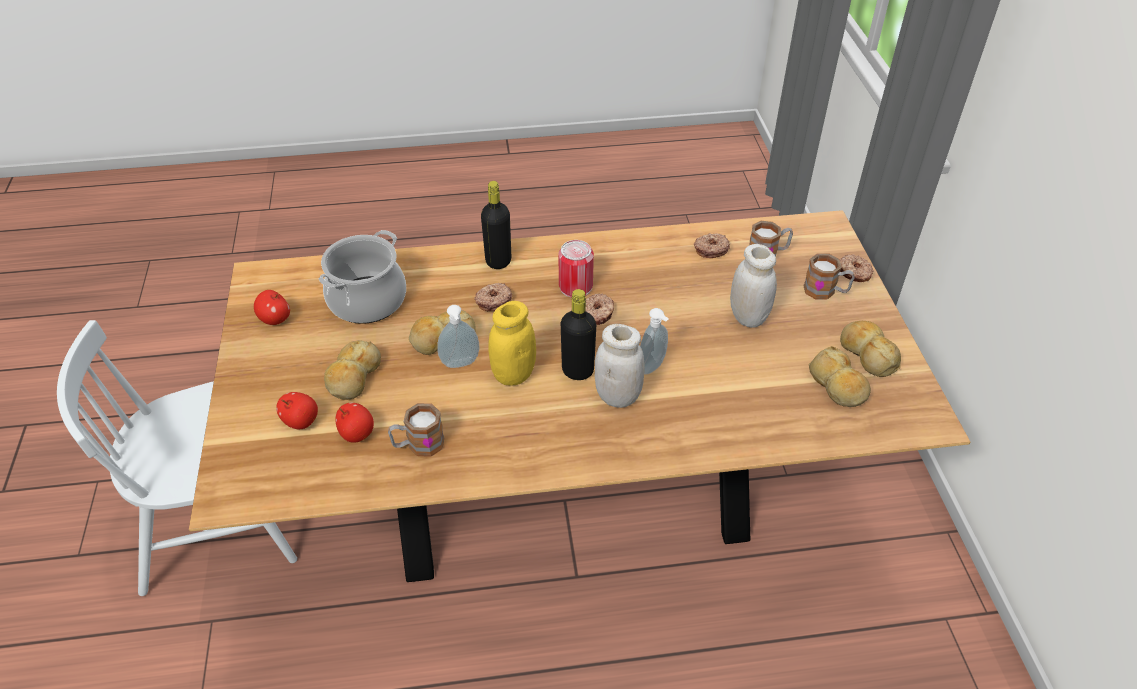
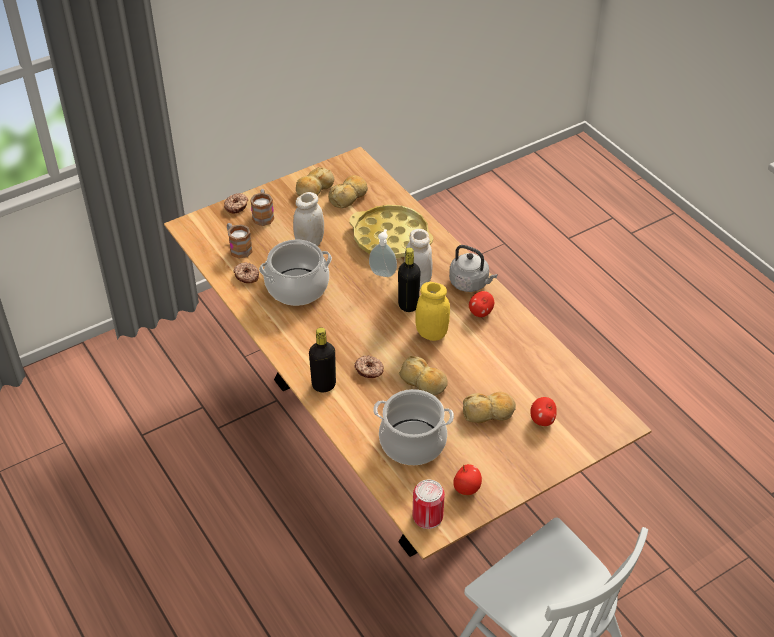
camera: 115 degrees left, 0 degrees up
(357, 434) = (531, 387): apple -> apple (480, 312)
(418, 445) = (517, 354): mug -> none
(460, 364) = (440, 362): soap dispenser -> none
(575, 286) = (328, 332): can -> can (427, 516)
(580, 451) = (470, 283): none -> grey kettle
(598, 313) = (349, 312): donut -> none
(668, 283) = (297, 287): none -> cooking pot
(722, 399) = (390, 238): none -> yellow tray

